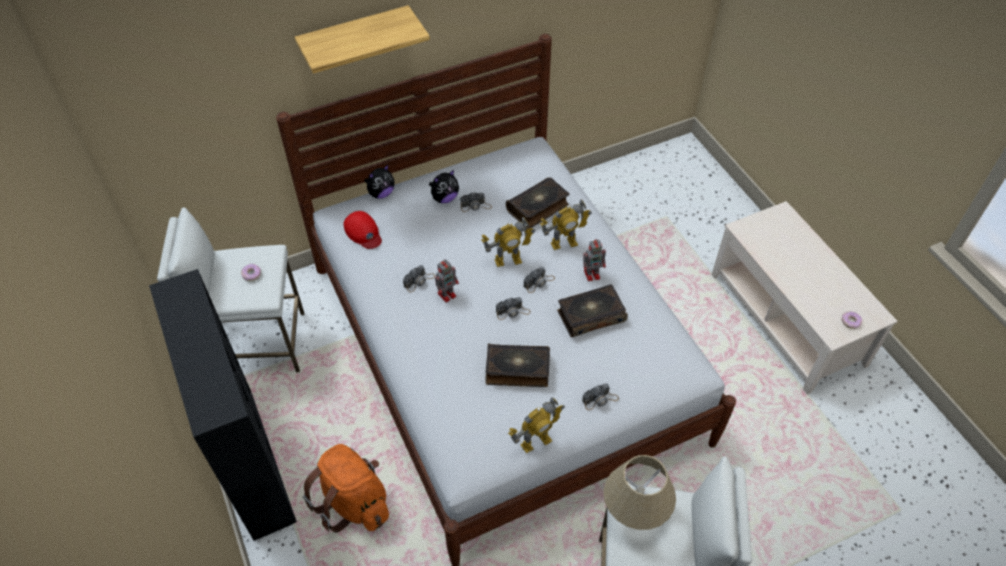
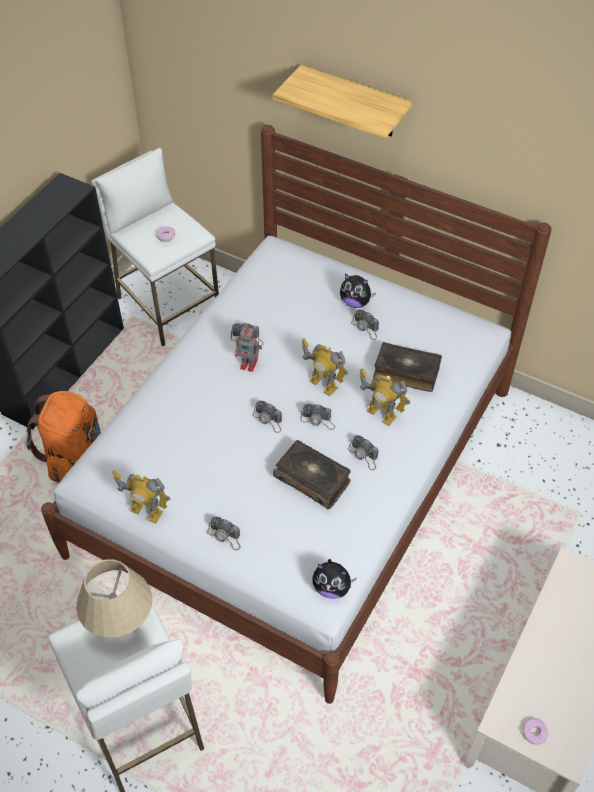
camera: 55 degrees right, 0 degrees up
(363, 232) = (267, 274): red cap -> none
(381, 193) = (322, 260): plush toy -> plush toy (332, 588)
(517, 370) = (208, 457): book -> none
(592, 274) = (364, 455): toy robot -> camera

